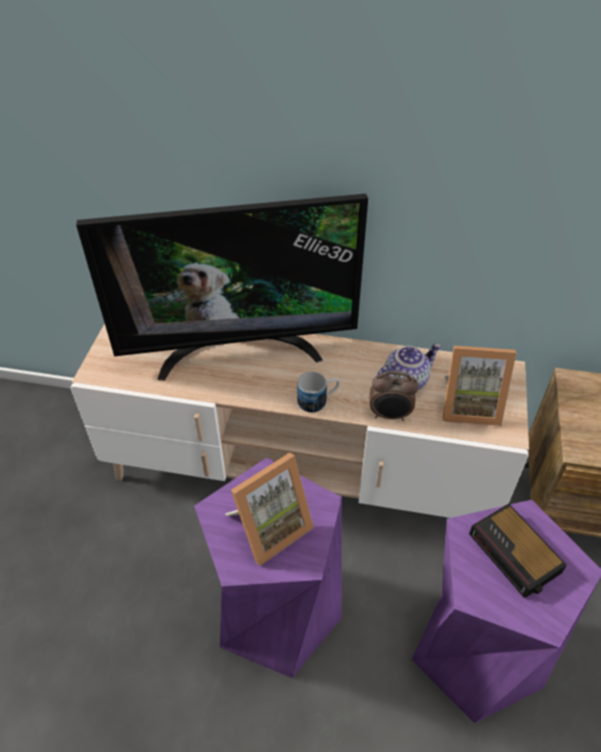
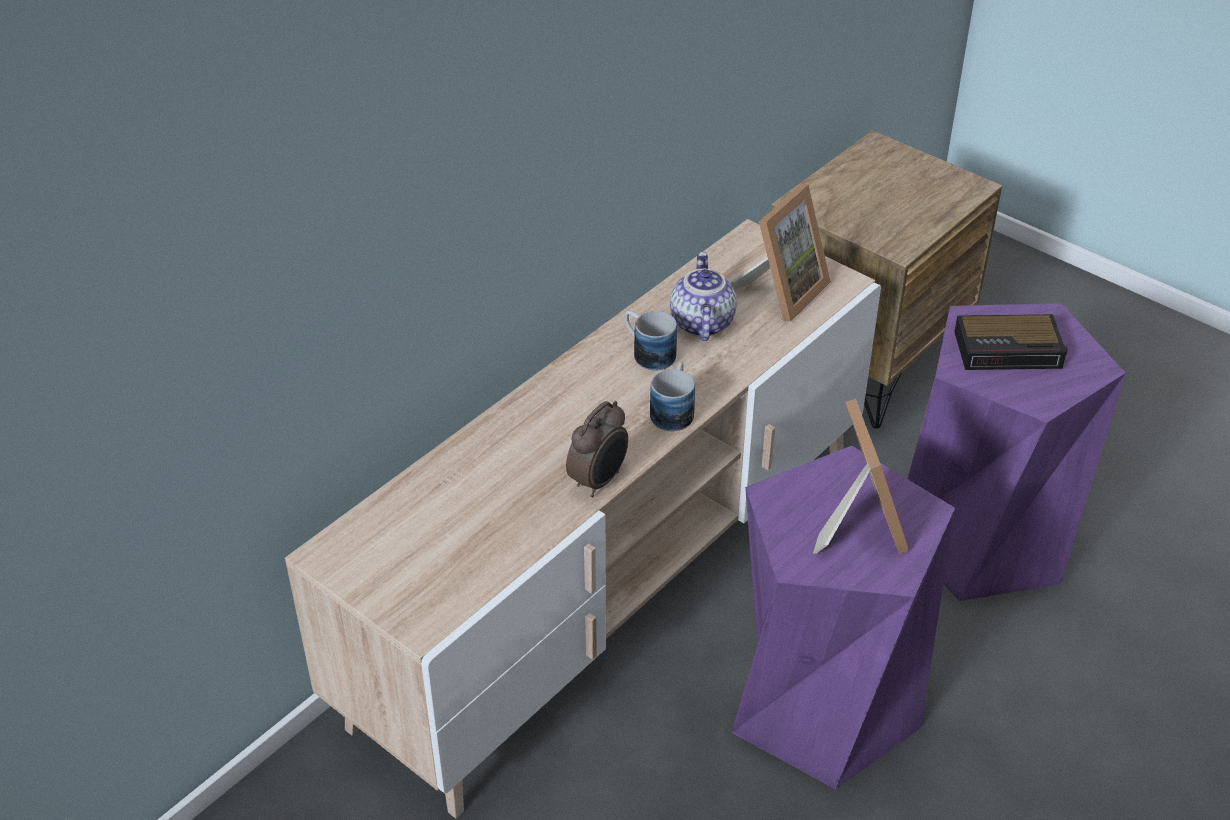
camera: 60 degrees left, 5 degrees down
(238, 349) = (513, 449): television -> none
(358, 369) = (647, 353): none -> mug
(390, 415) = (747, 360): alarm clock -> alarm clock (599, 481)

